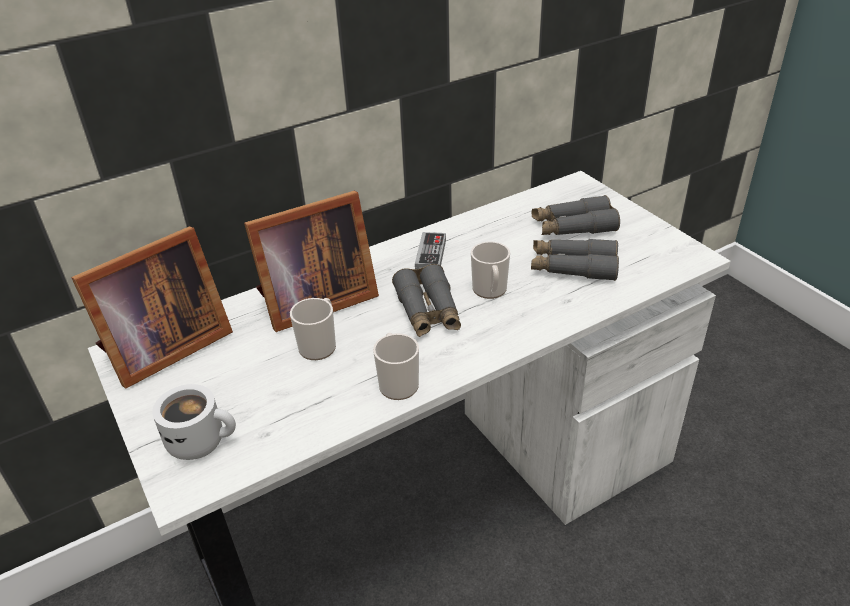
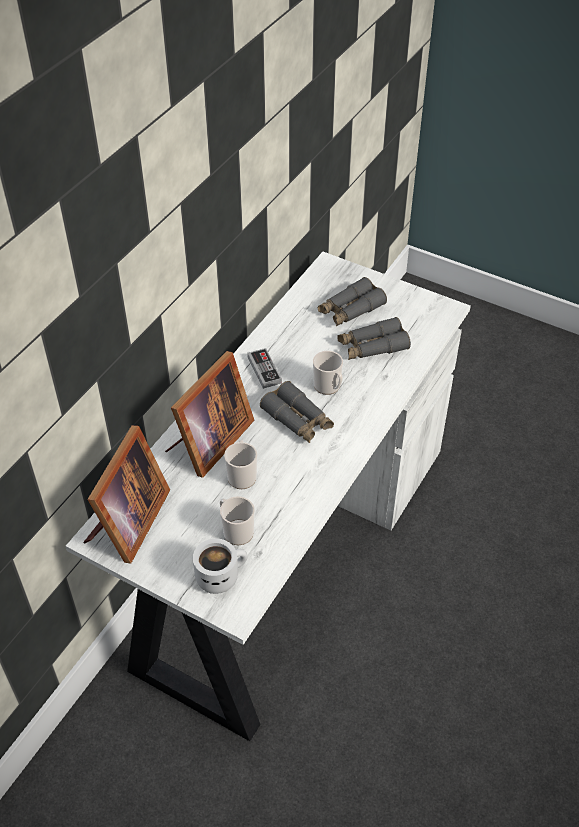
camera: 30 degrees left, 10 degrees up
(397, 382) = (317, 482): mug -> mug (236, 530)

